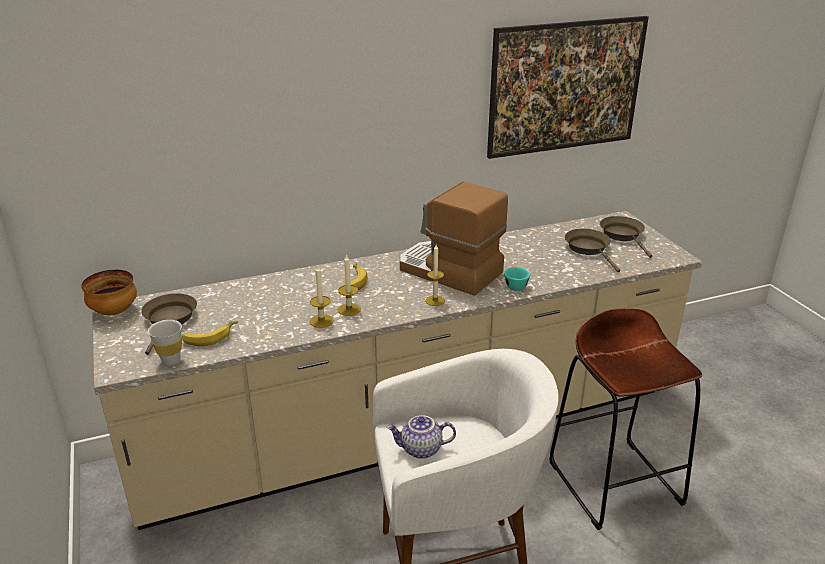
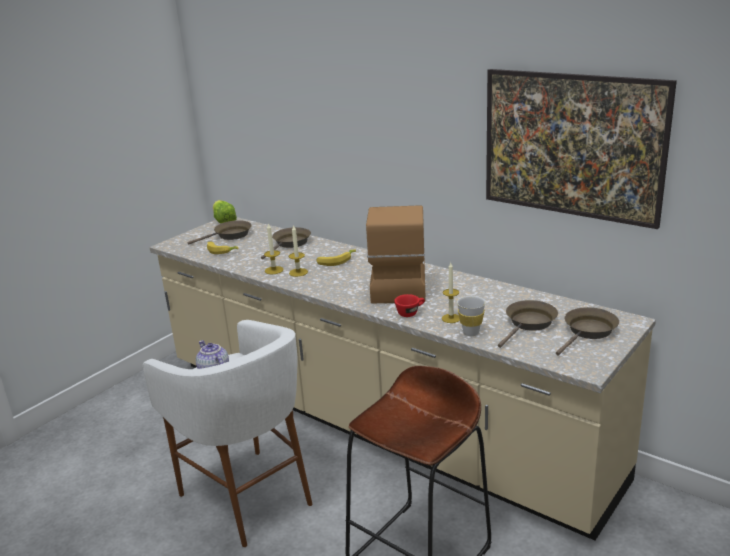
camera: 60 degrees right, 5 degrees down
(114, 312) = (224, 221): bowl -> lettuce
(171, 361) = (188, 252): white cup -> white cup (471, 332)
(263, 292) = (290, 243): none -> brown frying pan
(435, 300) = (345, 293): candle -> candle (451, 318)
(515, 285) = (410, 312): turquoise cup -> red cup

